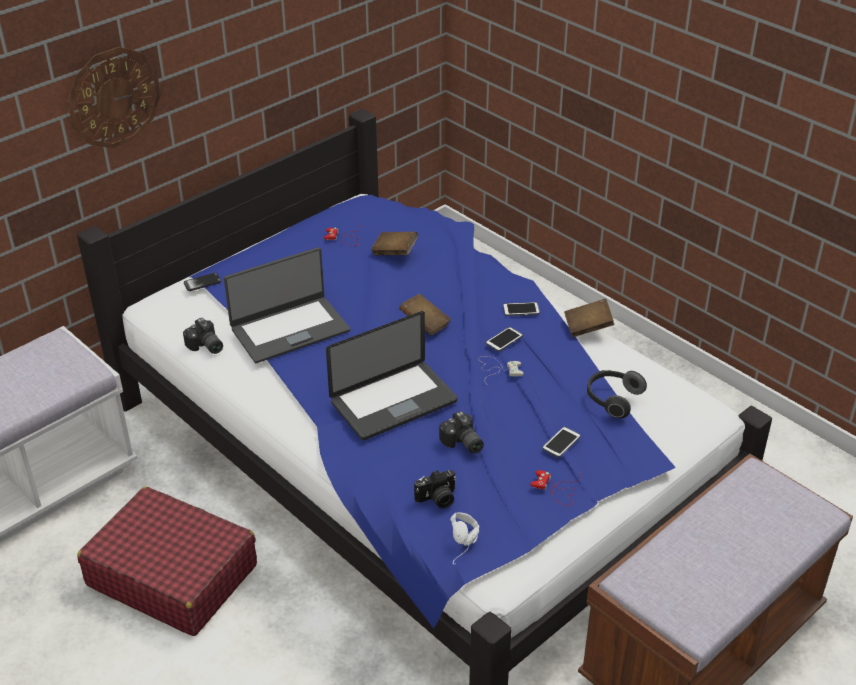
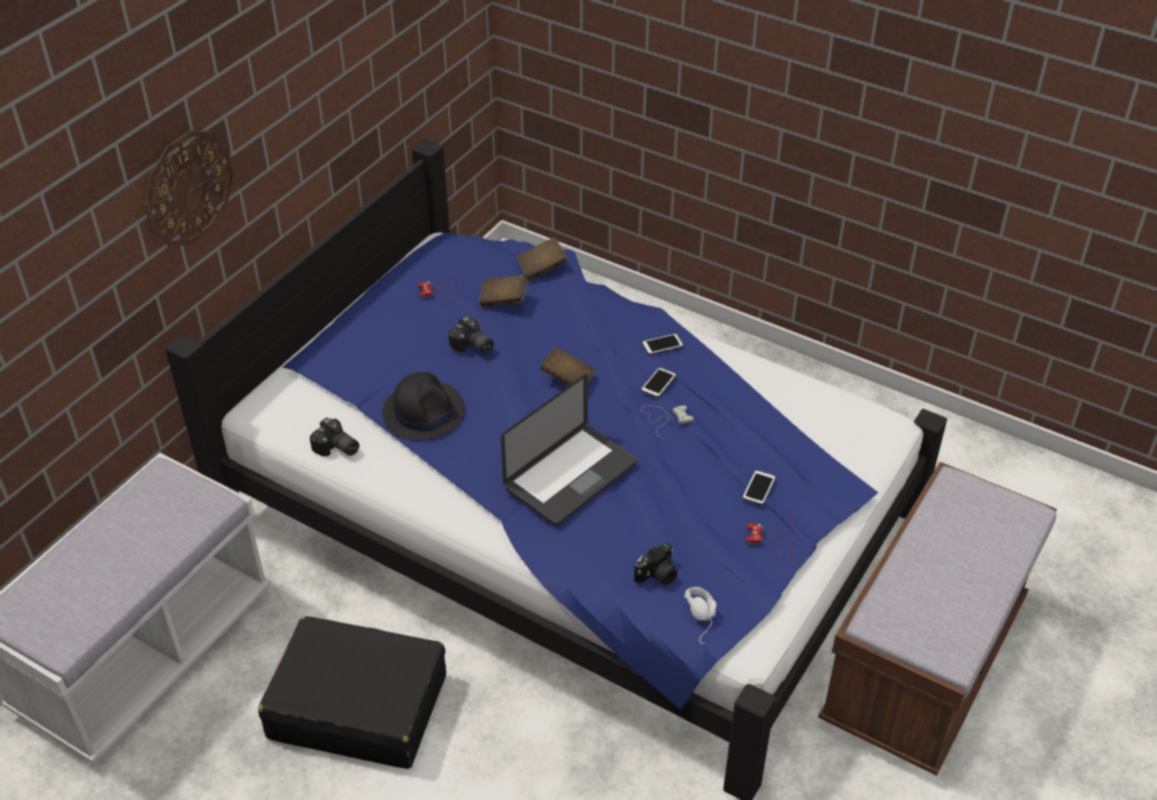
camera: 15 degrees left, 5 degrees up
(172, 575) = (357, 706): red suitcase -> black suitcase
(202, 283) = (303, 373): phone -> none
(289, 329) = (423, 411): laptop -> black hat
(462, 443) = (659, 509): camera -> camera (472, 346)
(588, 327) = (737, 352): brown book -> brown book (542, 268)
(612, 399) = (791, 430): headphones -> none

